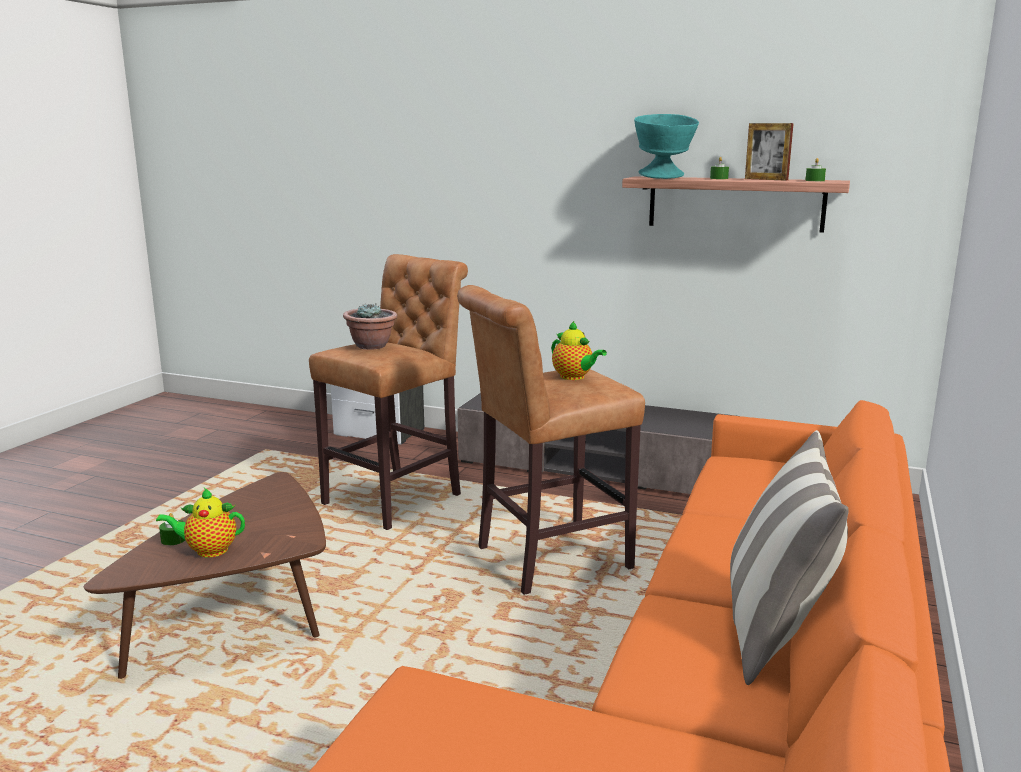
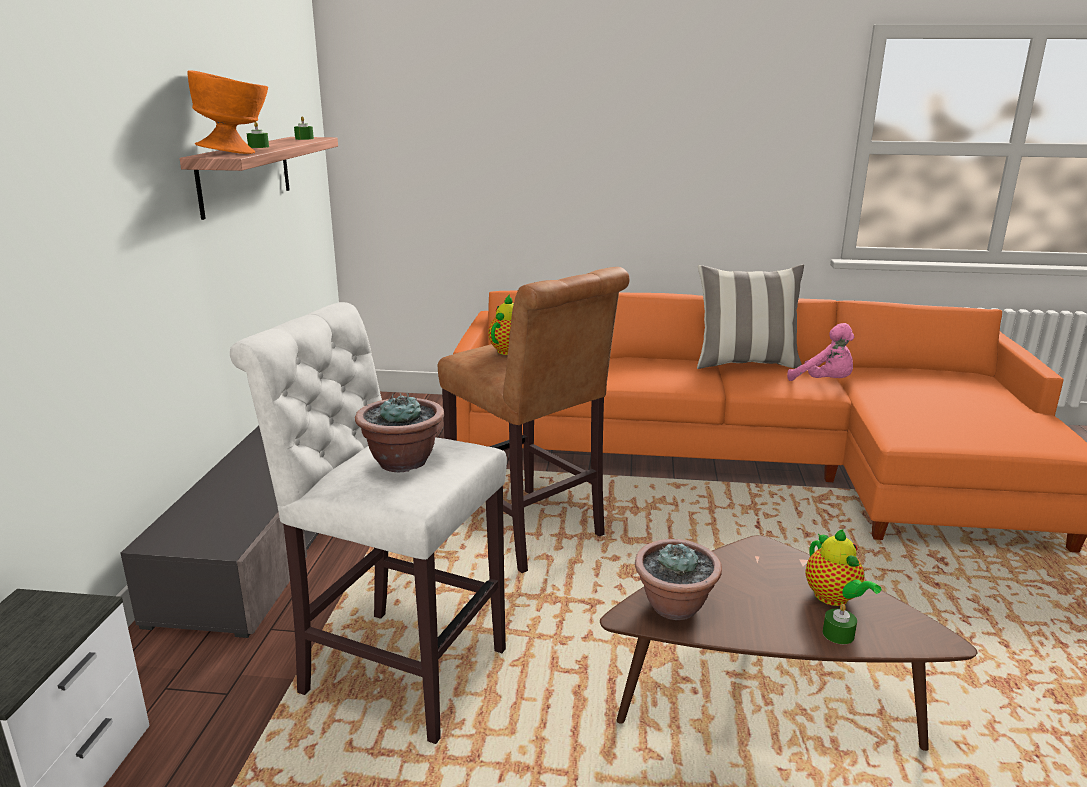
camera: 105 degrees left, 5 degrees up
(269, 493) = (675, 607): none -> potted plant
(398, 497) = (395, 668): brown stool -> white stool
(663, 178) = (237, 153): turquoise bowl -> orange bowl
(664, 683) = (824, 382): none -> pink plush toy
(766, 179) = (281, 142): picture frame -> none

